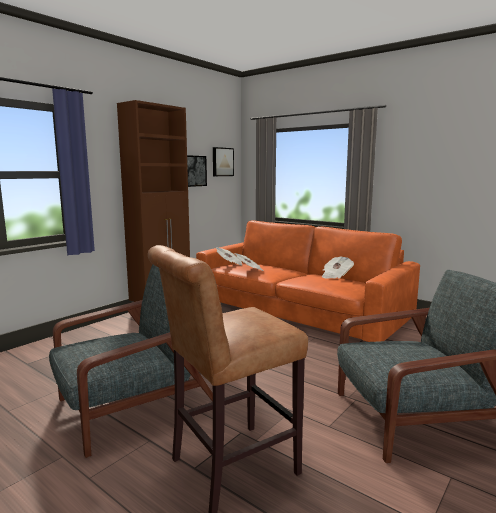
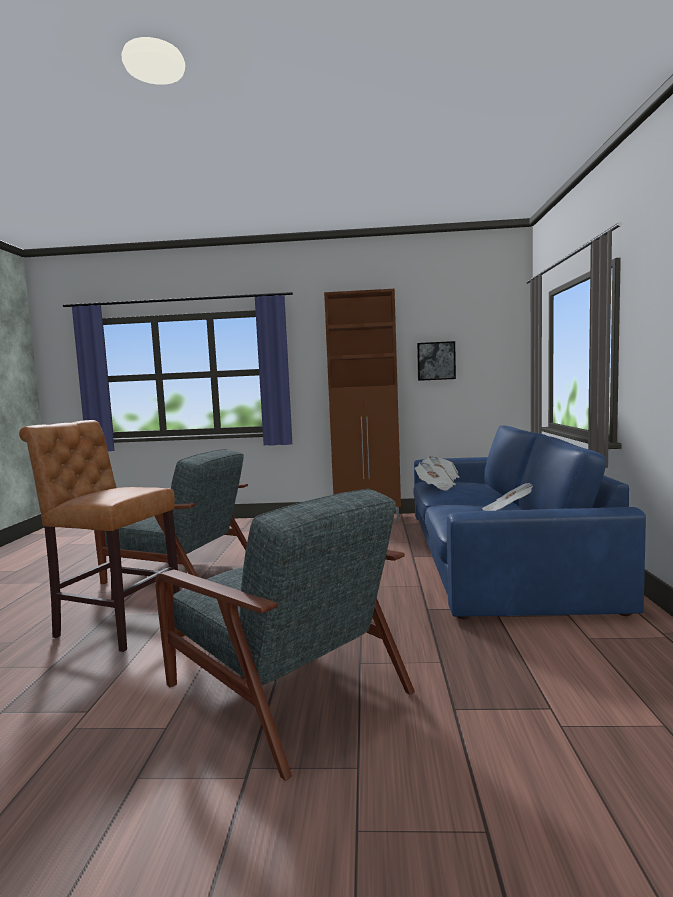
camera: 55 degrees right, 5 degrees down
(222, 162) = (490, 346): picture -> none
(298, 308) = (494, 556): orange sofa -> blue sofa

